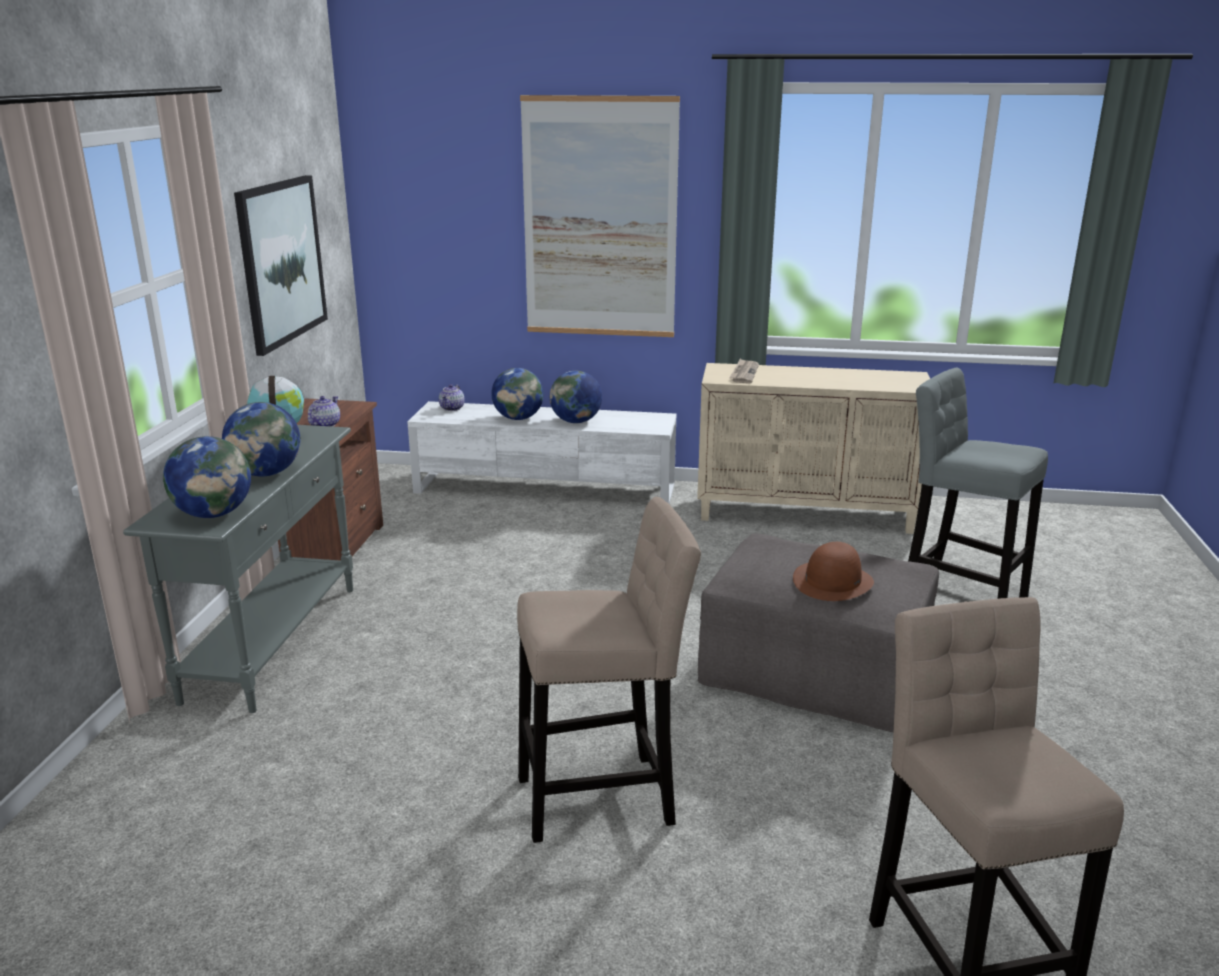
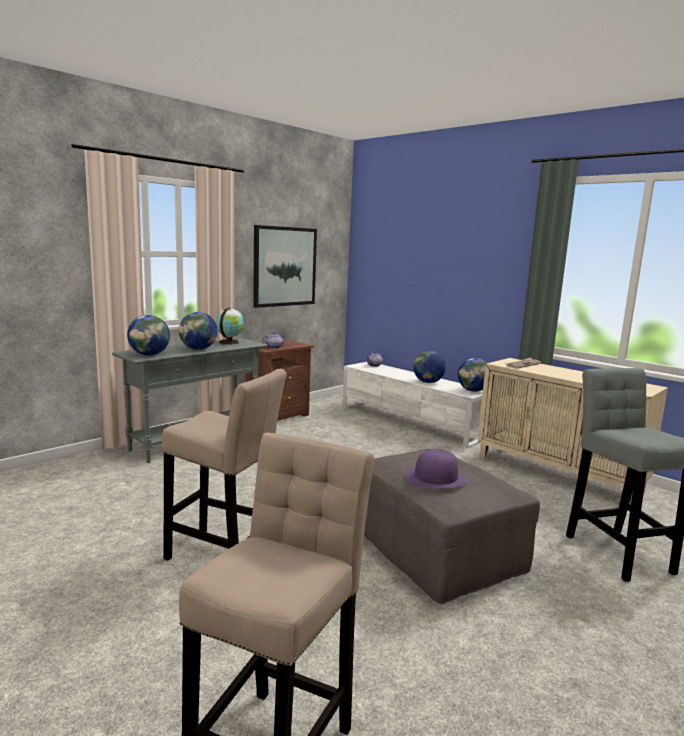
camera: 35 degrees right, 10 degrees down
(518, 418) = (400, 375): globe -> globe (473, 390)
(600, 219) = (464, 264): picture -> none
(832, 581) = (436, 478): brown hat -> purple hat

